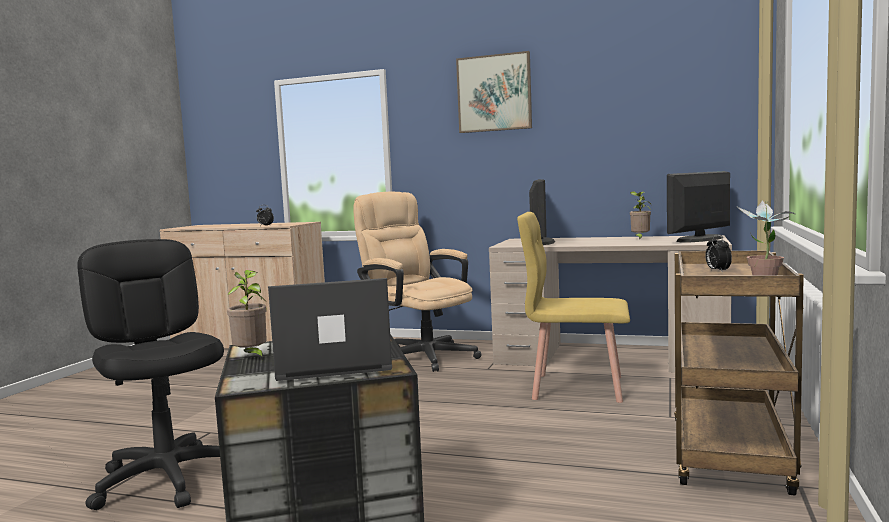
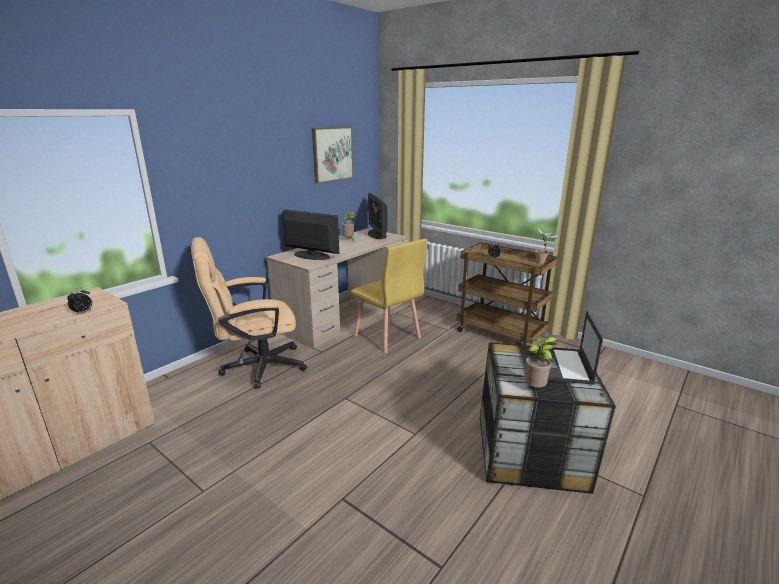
camera: 70 degrees left, 15 degrees up
(168, 479) = (435, 525): black office chair -> none
(494, 93) = (242, 141): picture -> picture (332, 154)
(576, 387) = (387, 337): yellow chair -> yellow chair turned 75 degrees counterclockwise

